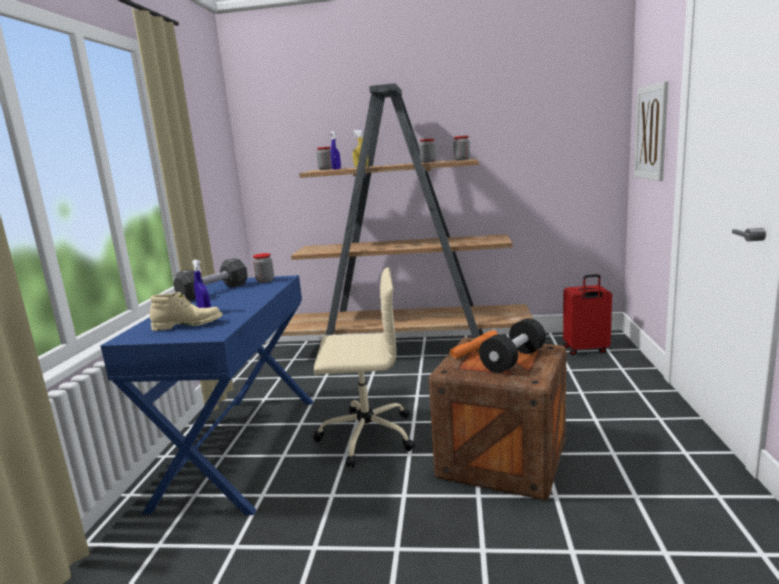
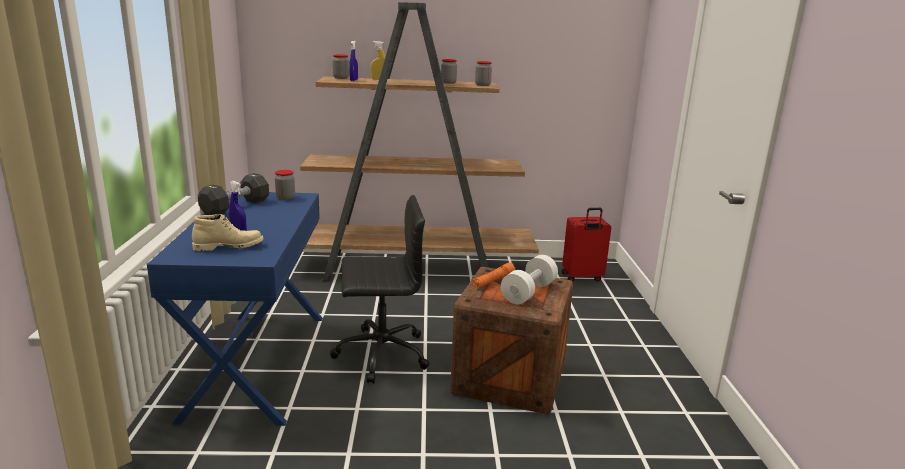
camera: 10 degrees left, 5 degrees up
(365, 435) = (380, 354): beige office chair -> black office chair
(513, 360) = (528, 292): black dumbbell -> white dumbbell
(651, 132) = (661, 80): picture -> none

